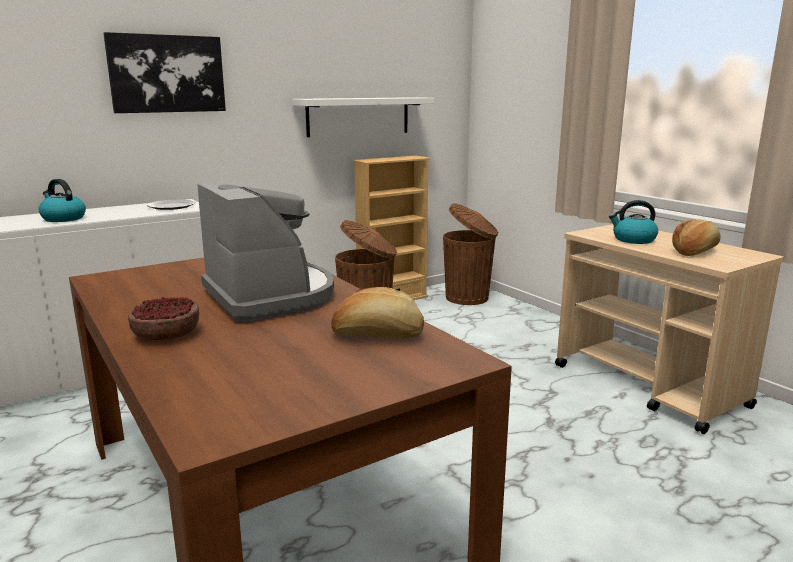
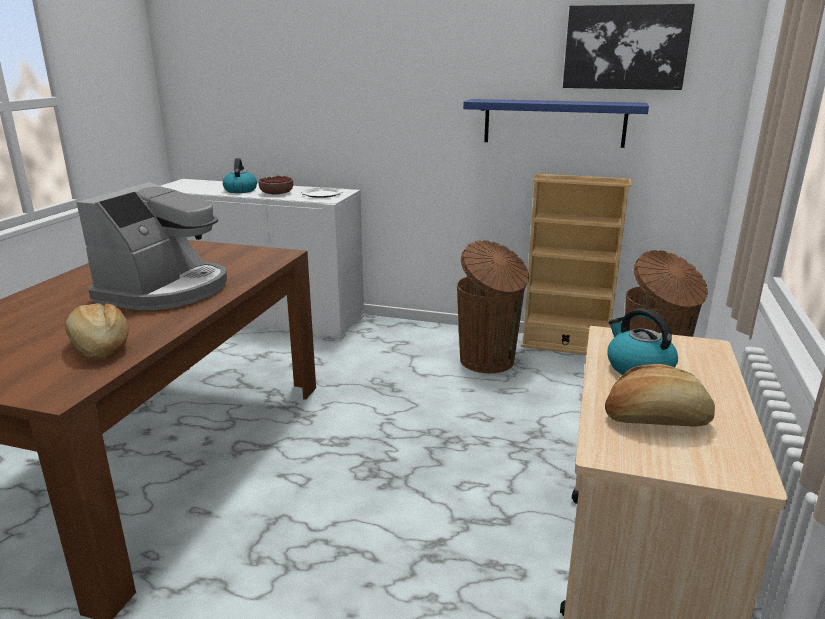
camera: 50 degrees right, 5 degrees up
(166, 334) = (53, 294): bowl -> bowl (276, 193)
(167, 74) = (348, 71): picture -> picture (625, 47)
(358, 116) = (554, 123): white shelf -> blue shelf

